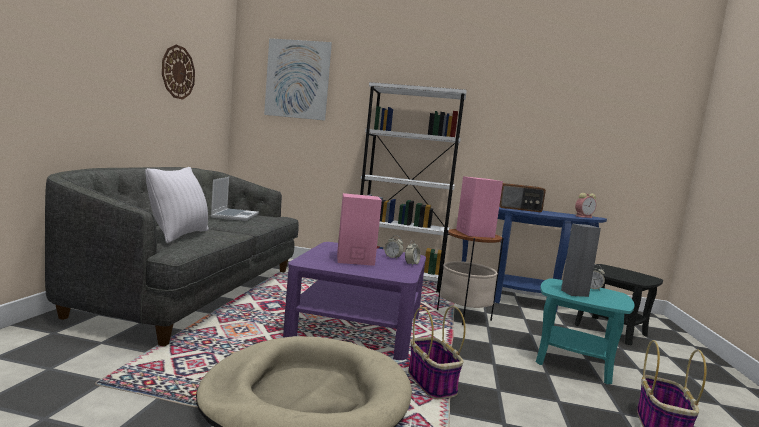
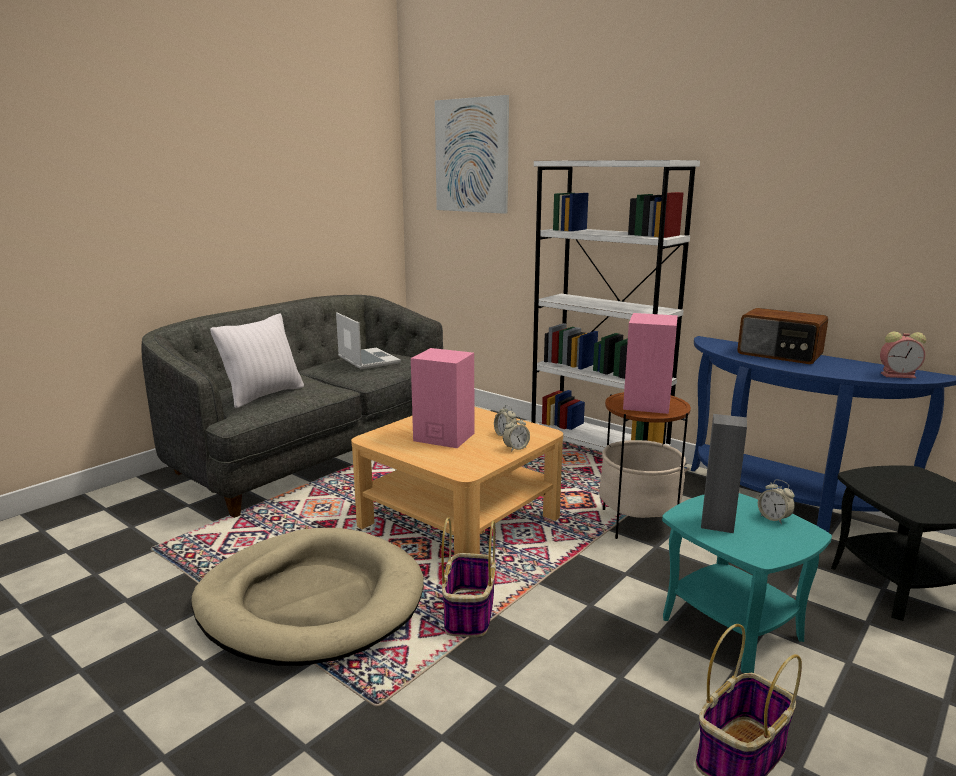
camera: 30 degrees right, 10 degrees up
(178, 72) = (306, 179): wall clock -> none
(234, 216) = (367, 360): laptop -> laptop turned 60 degrees counterclockwise
(356, 326) = (459, 520): purple coffee table -> beige coffee table

